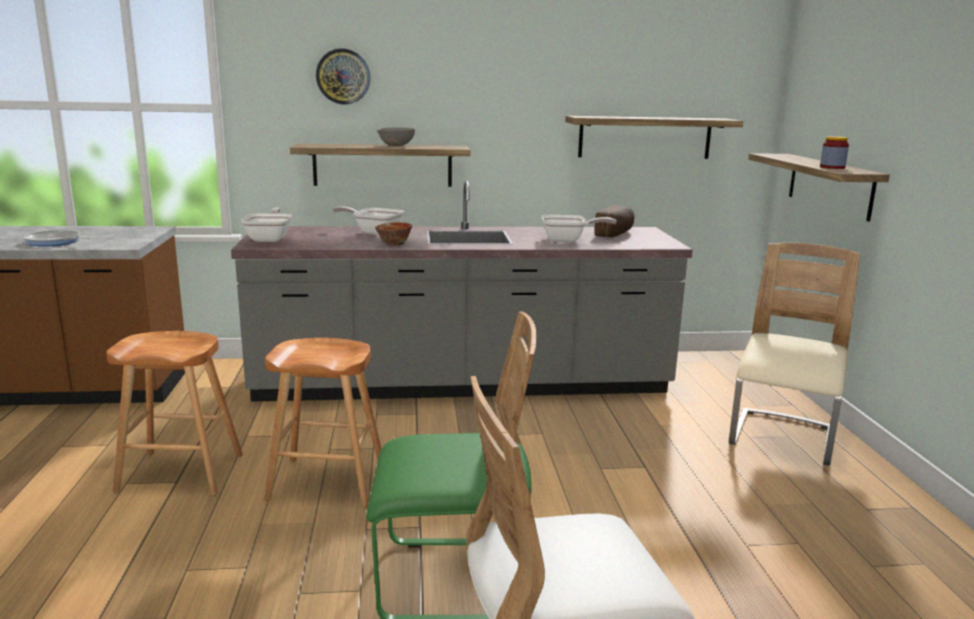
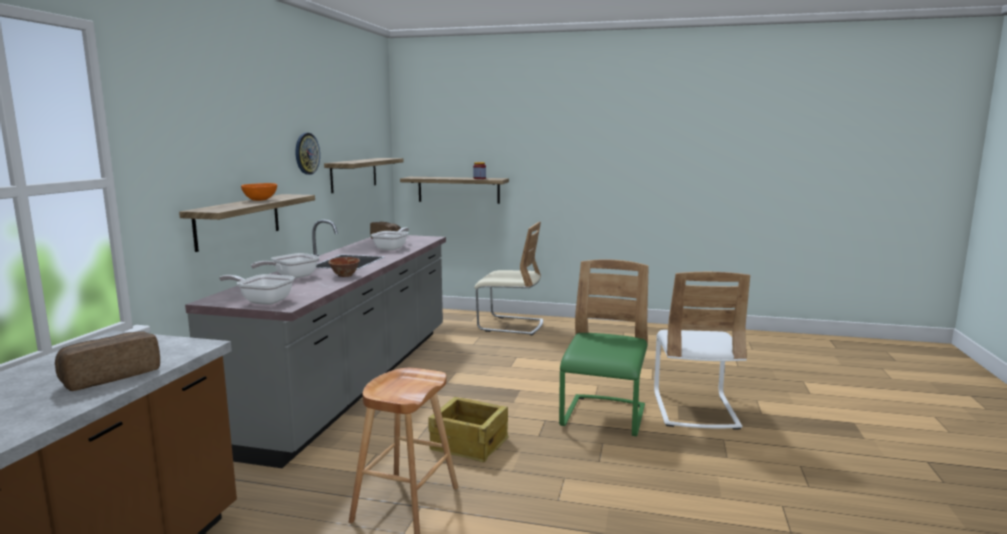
camera: 70 degrees left, 5 degrees down
(55, 242) = (110, 376): frying pan -> bread
(326, 482) = (469, 443): brown stool -> crate
(343, 76) = (207, 140): wall clock -> wall clock (306, 153)
(396, 146) = (261, 200): grey bowl -> orange bowl
(782, 439) = (510, 325): beige chair -> beige chair turned 150 degrees clockwise

